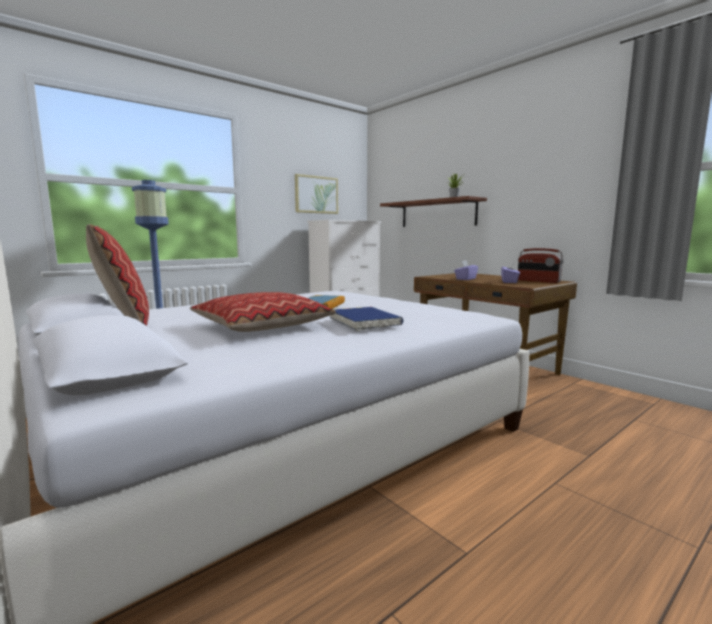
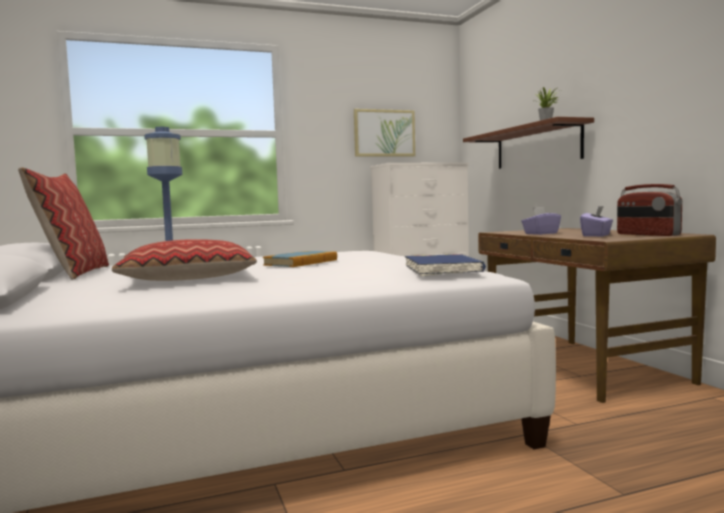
camera: 20 degrees right, 5 degrees down
(364, 322) = (300, 275): blue book -> blue book (442, 269)

